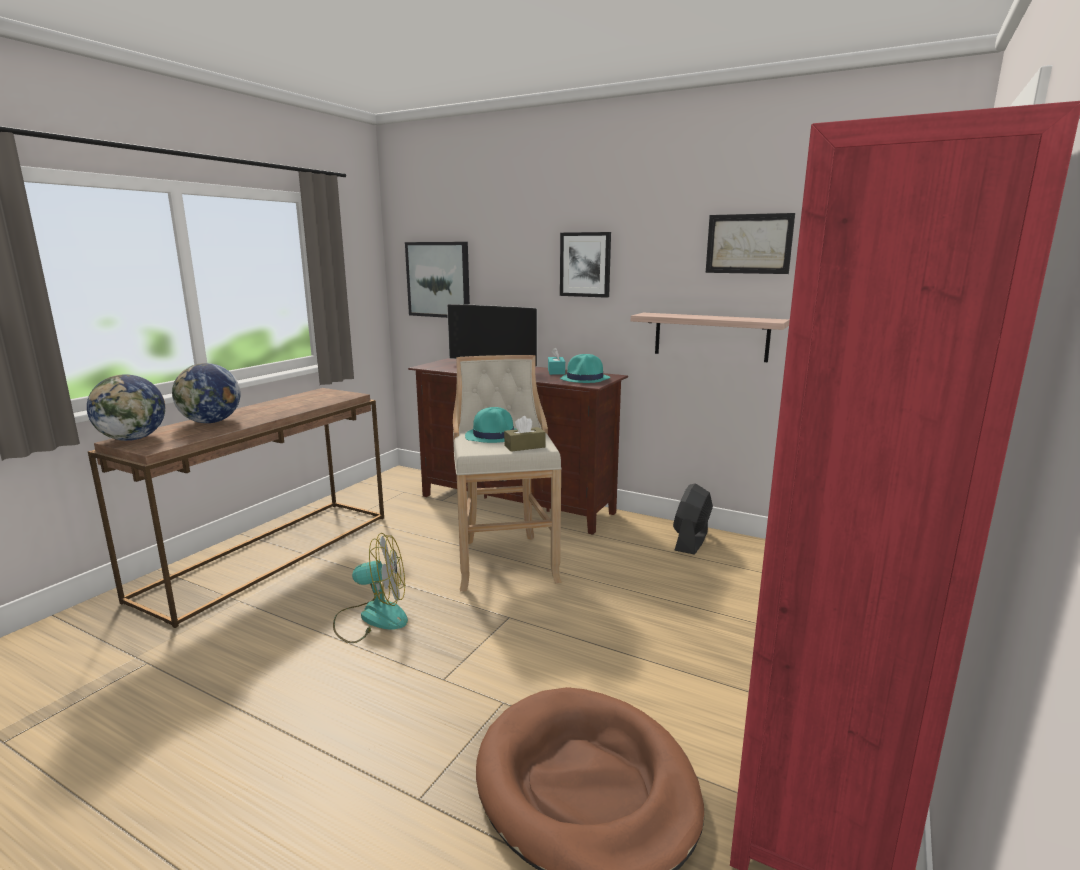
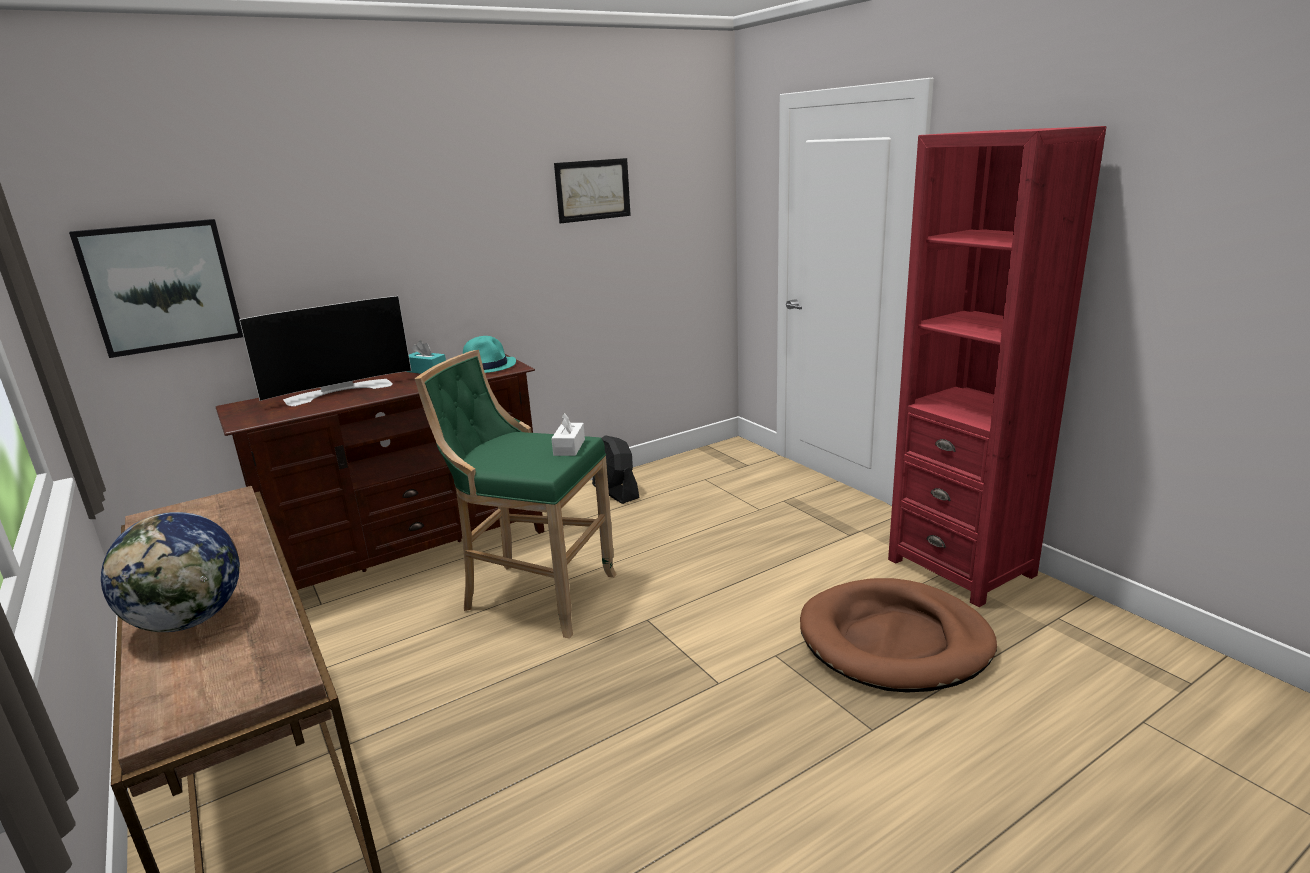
camera: 60 degrees left, 5 degrees up
(133, 439) = (175, 704): globe -> none
(372, 618) = (562, 714): fan -> none
(494, 435) = (510, 454): turquoise hat -> none
(505, 560) = (534, 595): beige stool -> green stool
(524, 446) = (569, 447): brown tissue box -> white tissue box
(585, 264) = (421, 231): picture -> none
(710, 336) = (574, 288): shelf -> none

